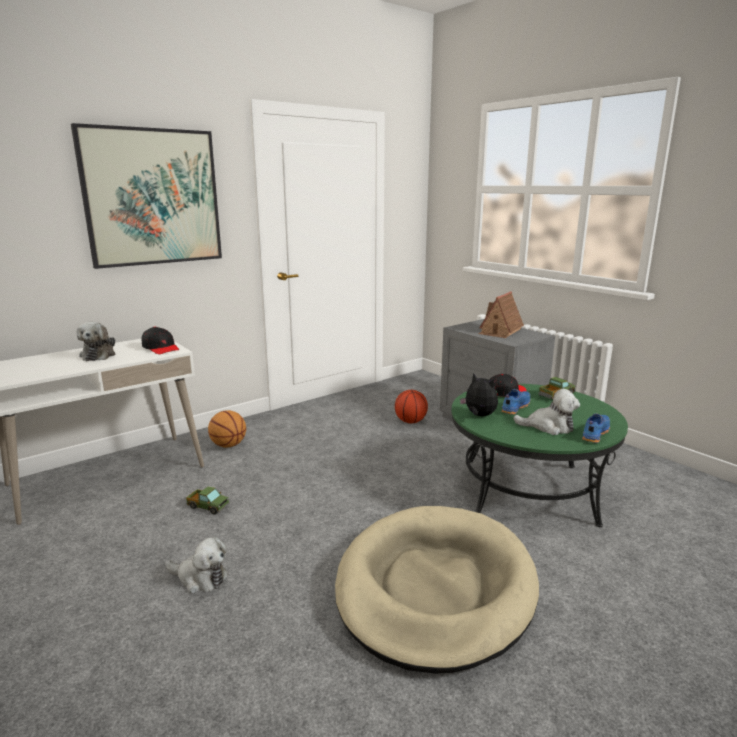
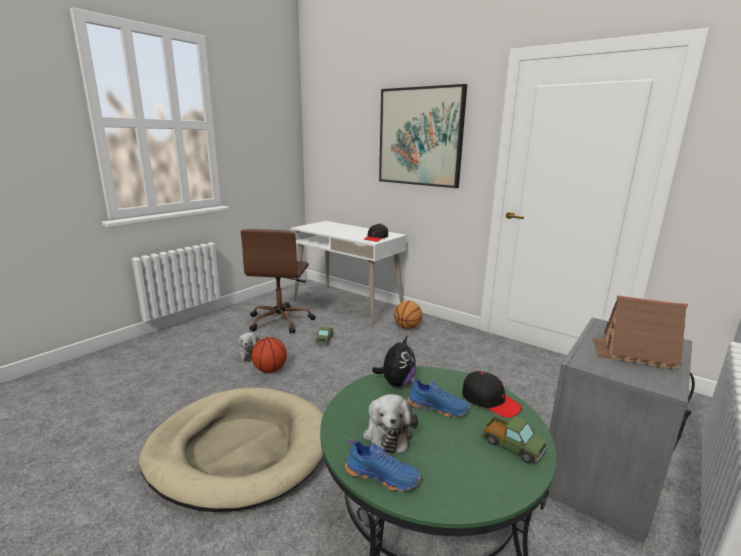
camera: 75 degrees right, 0 degrees up
(97, 544) = (280, 321): none -> brown office chair
(99, 355) = (353, 231): plush toy -> none
(410, 422) = (532, 405): basketball -> basketball (270, 370)

